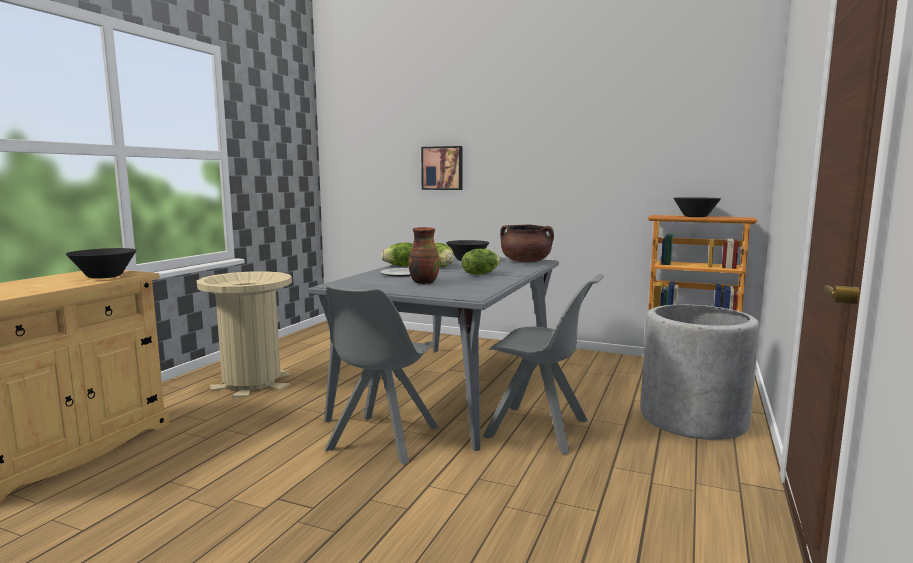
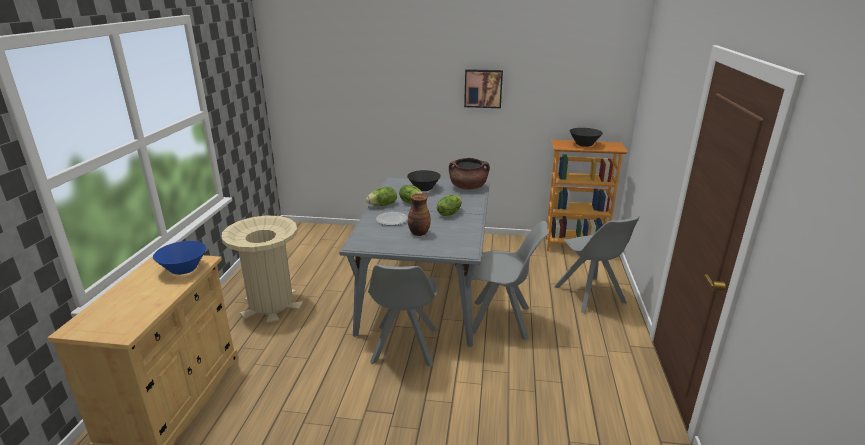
camera: 15 degrees left, 15 degrees up
(104, 276) = (183, 269): black bowl -> blue bowl
(442, 168) = (383, 99): picture -> picture (483, 88)
(693, 419) = (590, 295): grey planter -> grey chair

